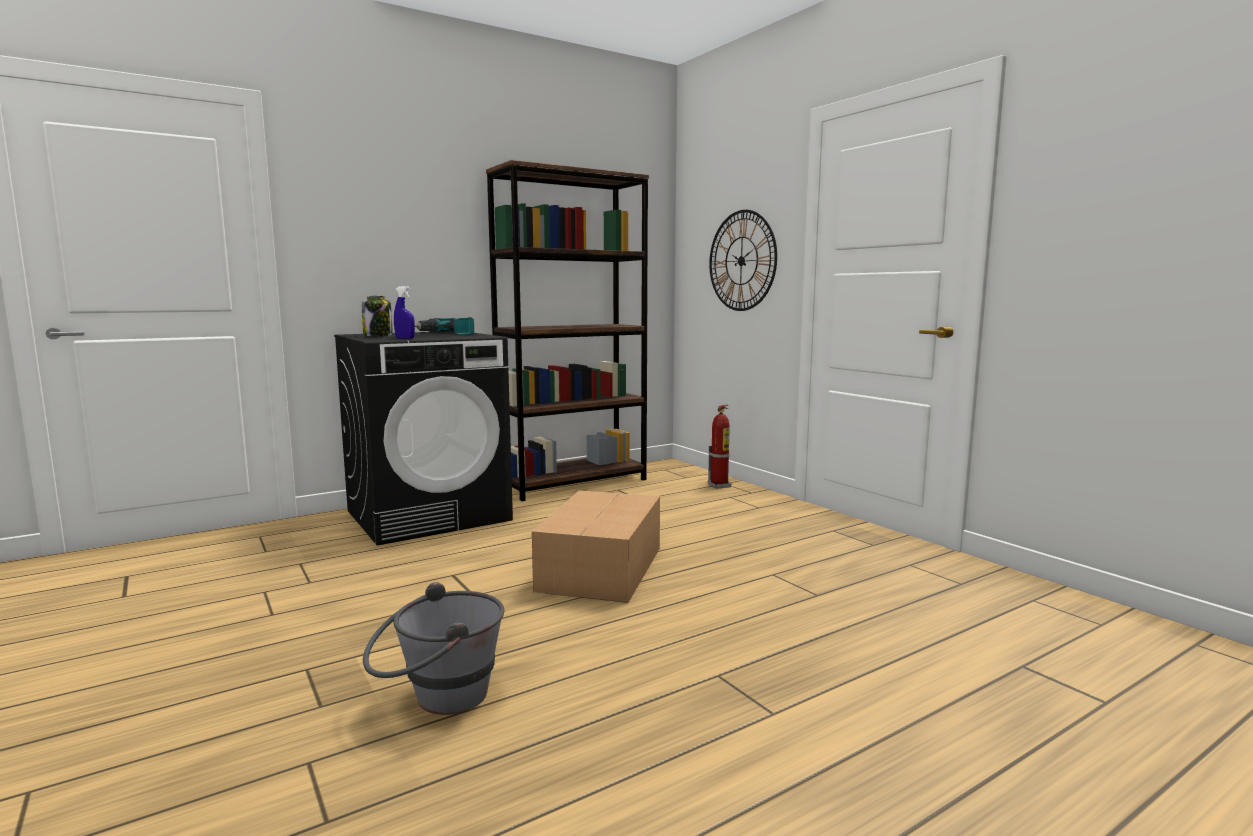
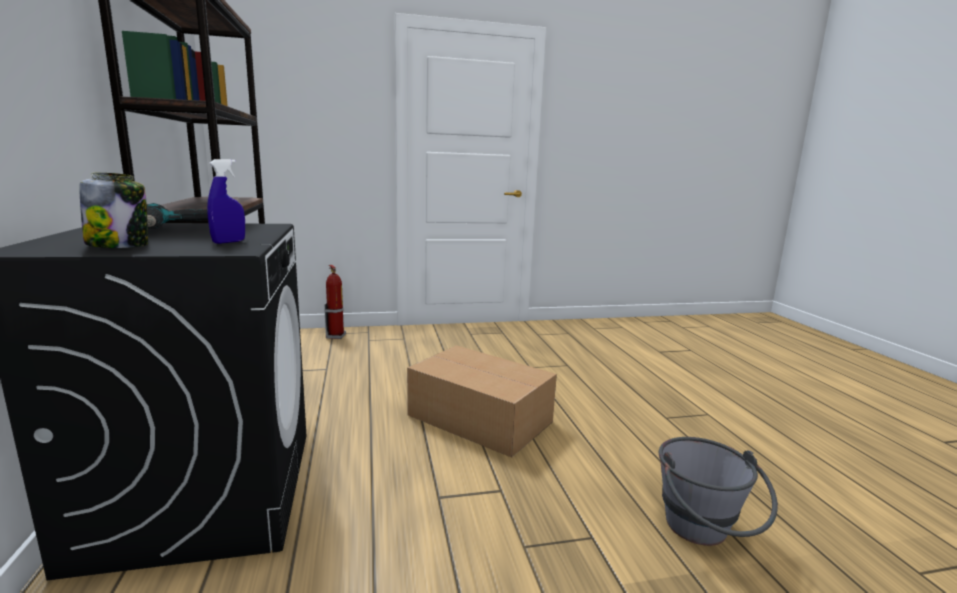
camera: 70 degrees left, 5 degrees up
(741, 261) = (318, 133): wall clock -> none

